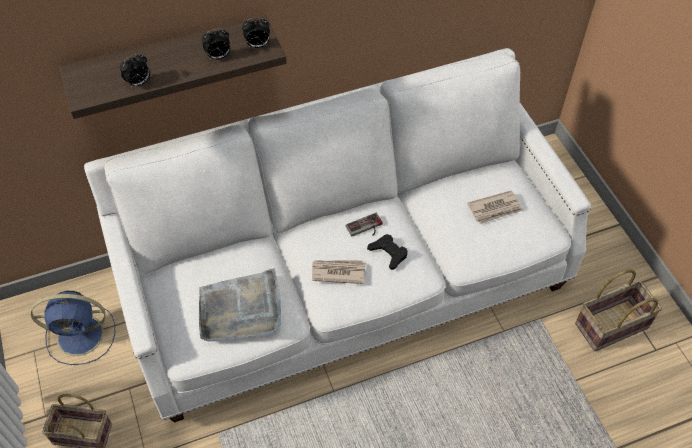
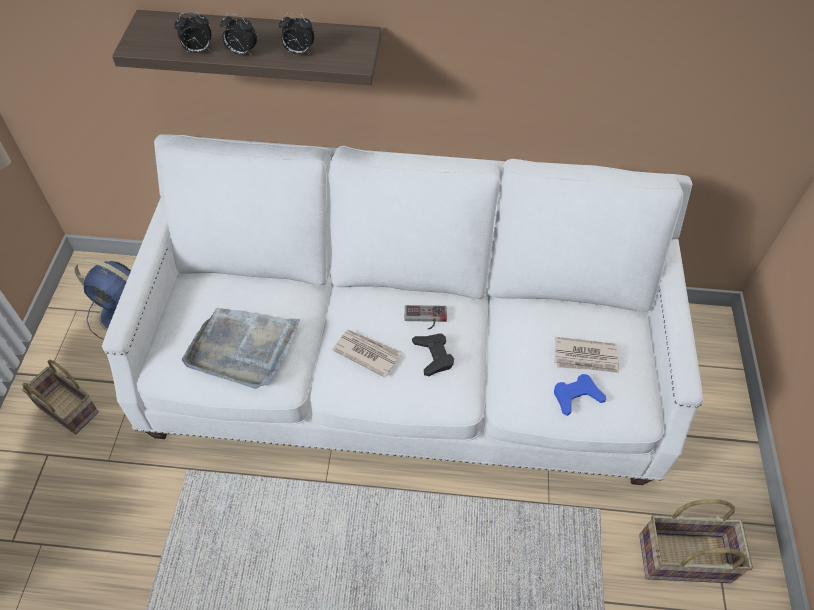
camera: 25 degrees right, 0 degrees up
(257, 46) = (348, 54): alarm clock -> alarm clock (241, 53)
(504, 239) = (576, 396): none -> blue game controller

